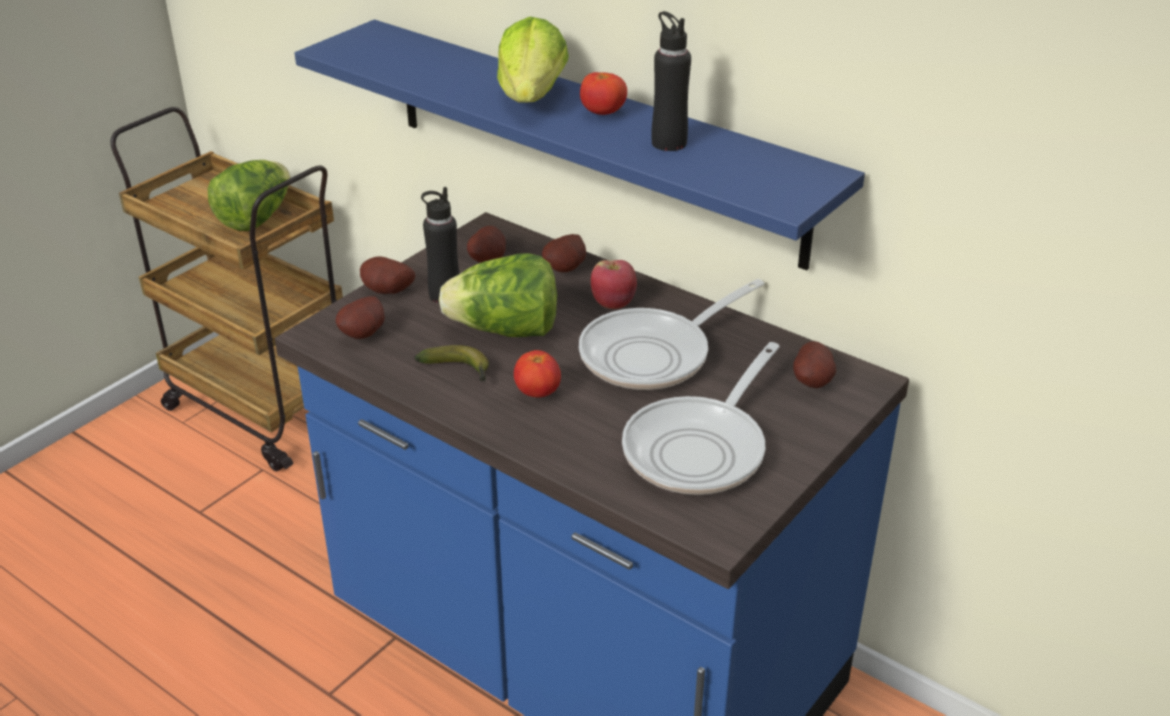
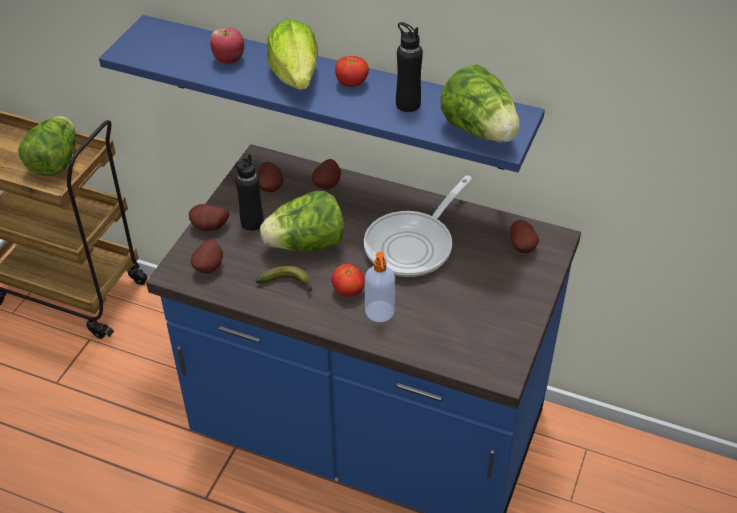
camera: 15 degrees left, 10 degrees up
(570, 425) = (379, 312): none -> soap dispenser
(613, 304) = (371, 208): apple -> apple (229, 60)
(701, 448) = (470, 313): frying pan -> none
(757, 183) = (479, 131): none -> lettuce

